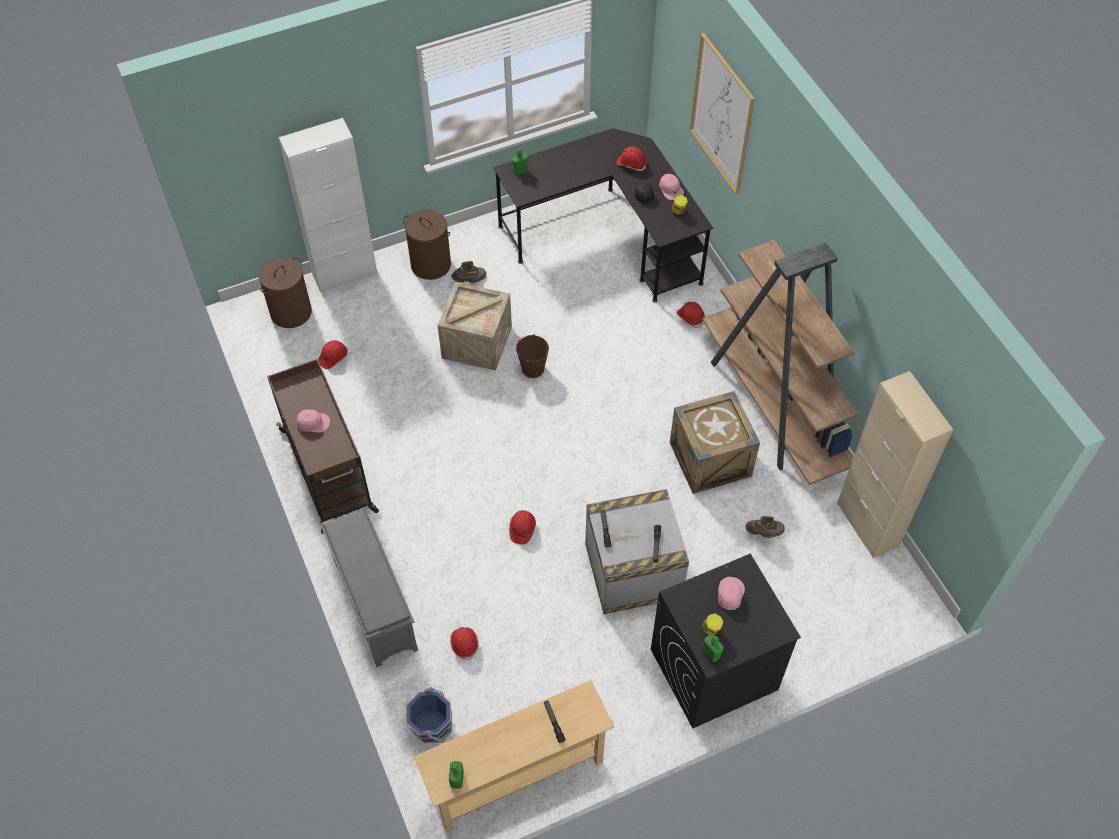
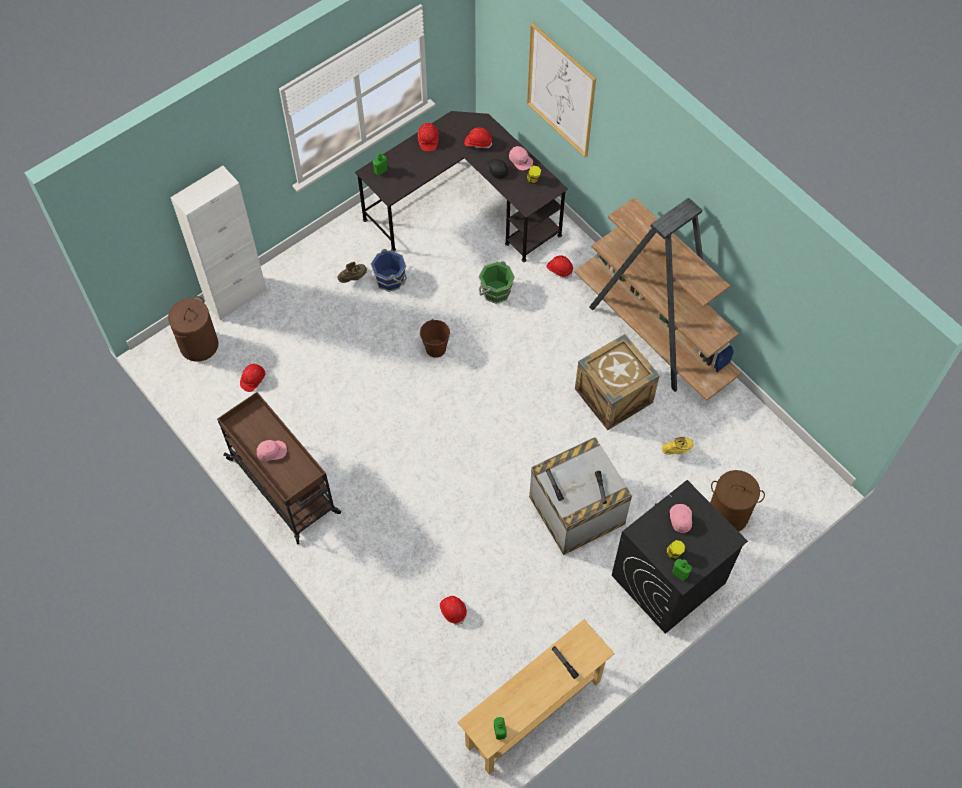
camera: 15 degrees left, 5 degrees up
(374, 604) = (364, 596): grey shoe rack -> none
(431, 265) = (313, 270): brown laundry basket -> brown laundry basket (728, 514)
(432, 725) = (448, 688): blue bucket -> blue bucket (390, 279)
(476, 342) = (378, 335): crate -> none
(522, 529) = (471, 497): red hard hat -> red hard hat (428, 140)
(614, 325) = (495, 291): none -> green bucket
(764, 533) = (677, 450): brown boot -> yellow boot
(867, 525) = (760, 422): beige cabinet -> none

